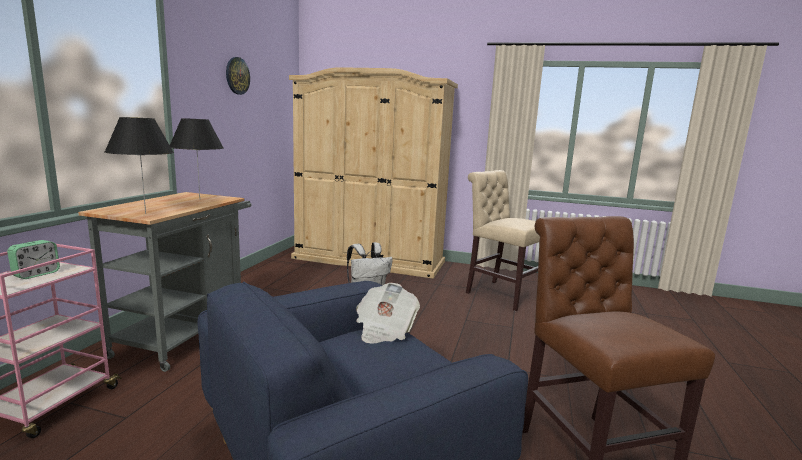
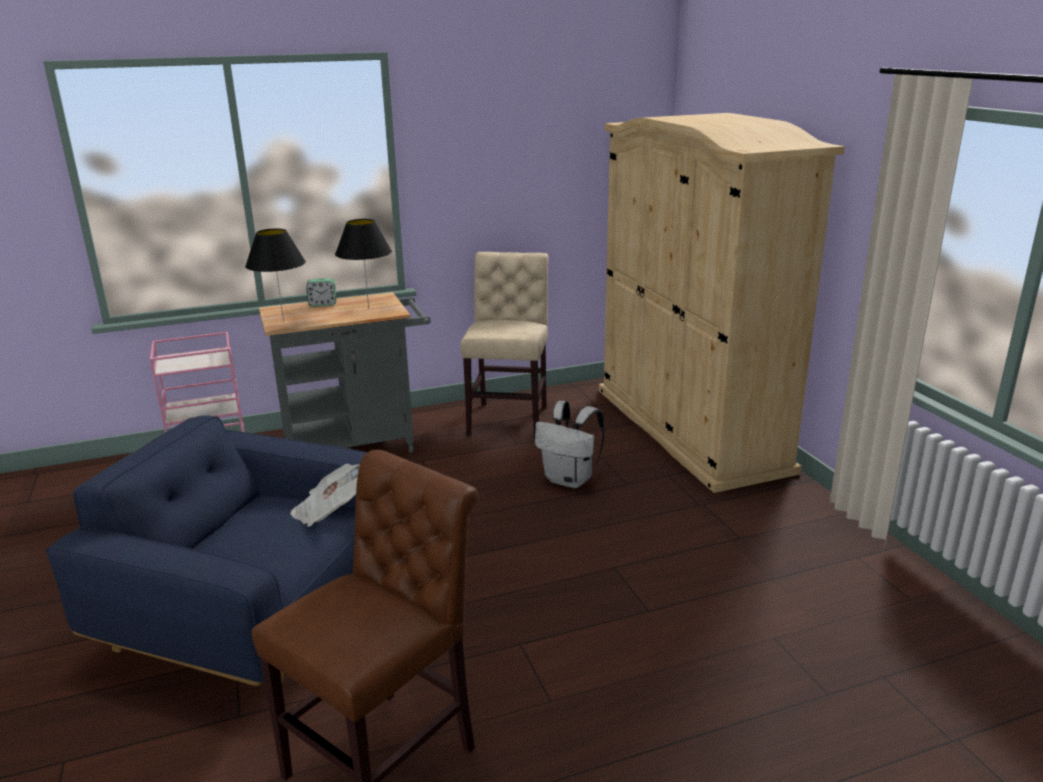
camera: 55 degrees right, 10 degrees up
(36, 274) = (197, 359): alarm clock -> alarm clock (323, 304)
(237, 76) = (518, 134): wall clock -> none
(500, 294) = (756, 563): beige chair -> beige chair (509, 419)

